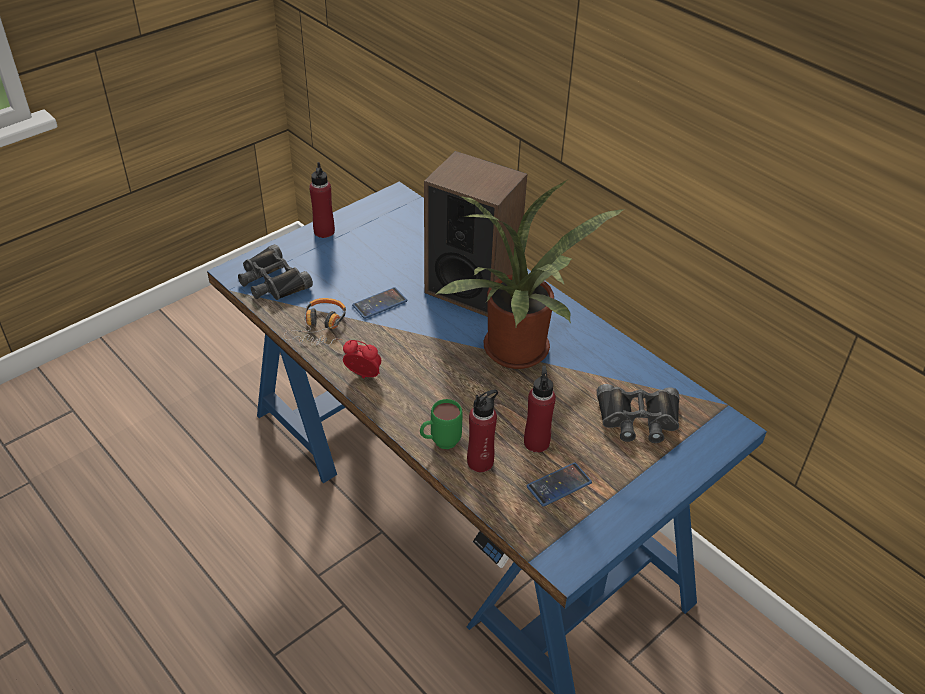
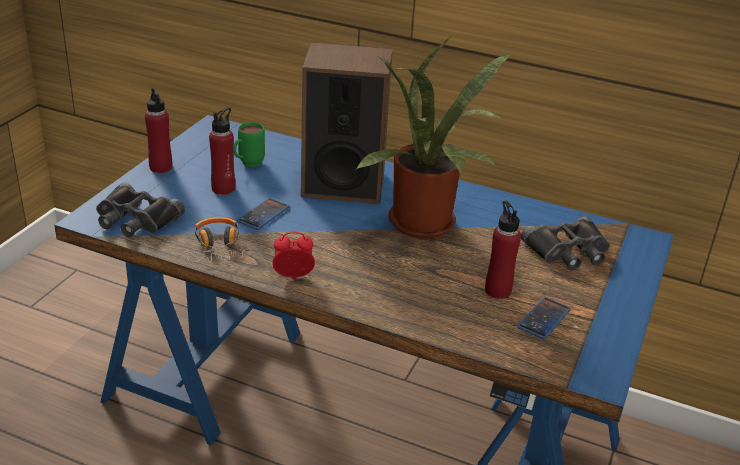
camera: 25 degrees left, 10 degrees down
(440, 443) = (410, 314): green mug -> green mug (247, 165)
(480, 462) = (460, 319): red bottle -> red bottle (223, 188)

